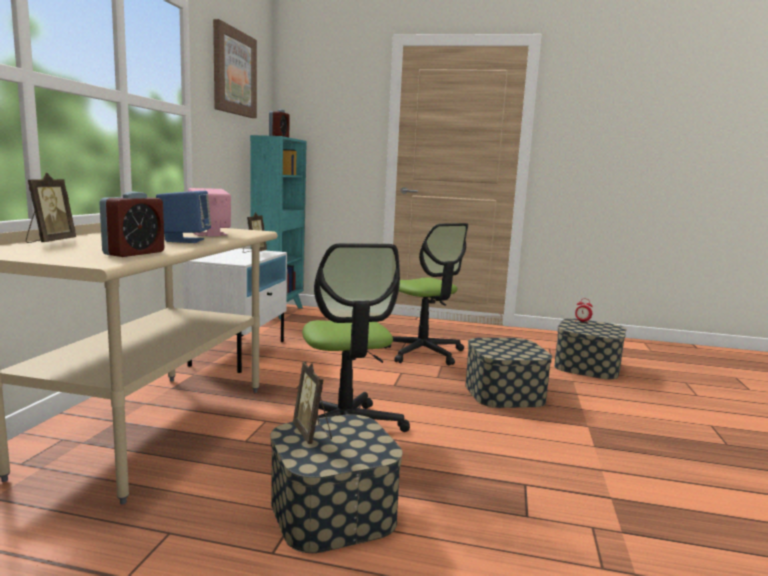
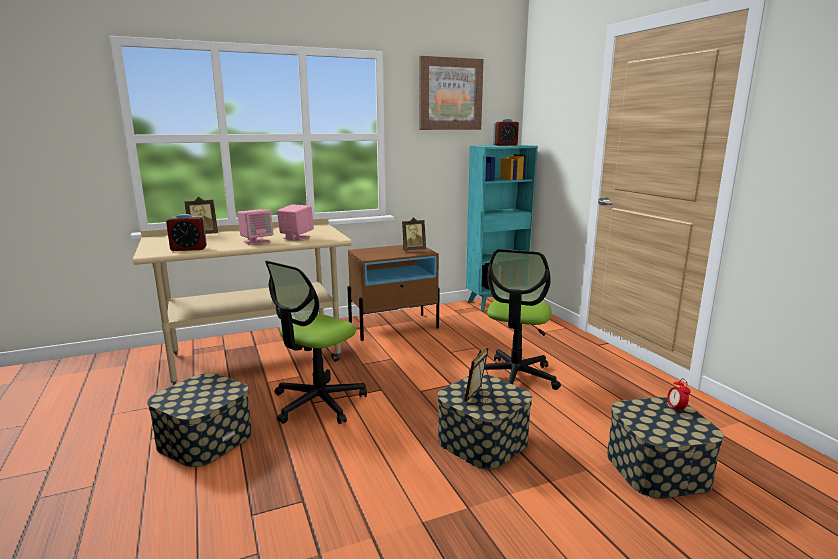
camera: 55 degrees right, 5 degrees up
(184, 240) = (257, 241): blue speaker -> pink speaker
(240, 352) = (394, 327): white nightstand -> brown nightstand
(312, 433) = (204, 384): picture frame -> picture frame (479, 397)

